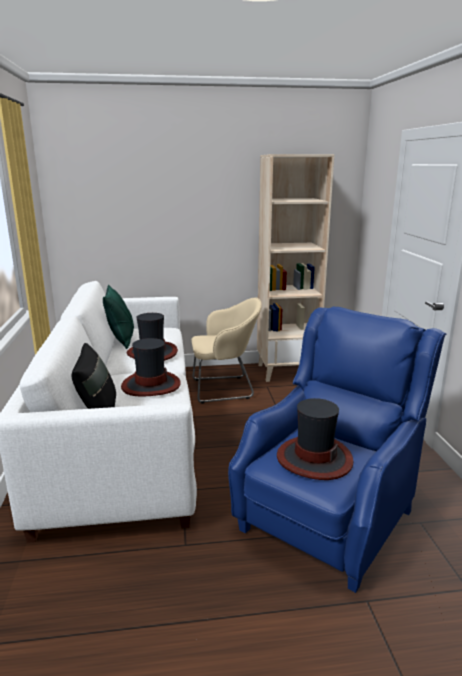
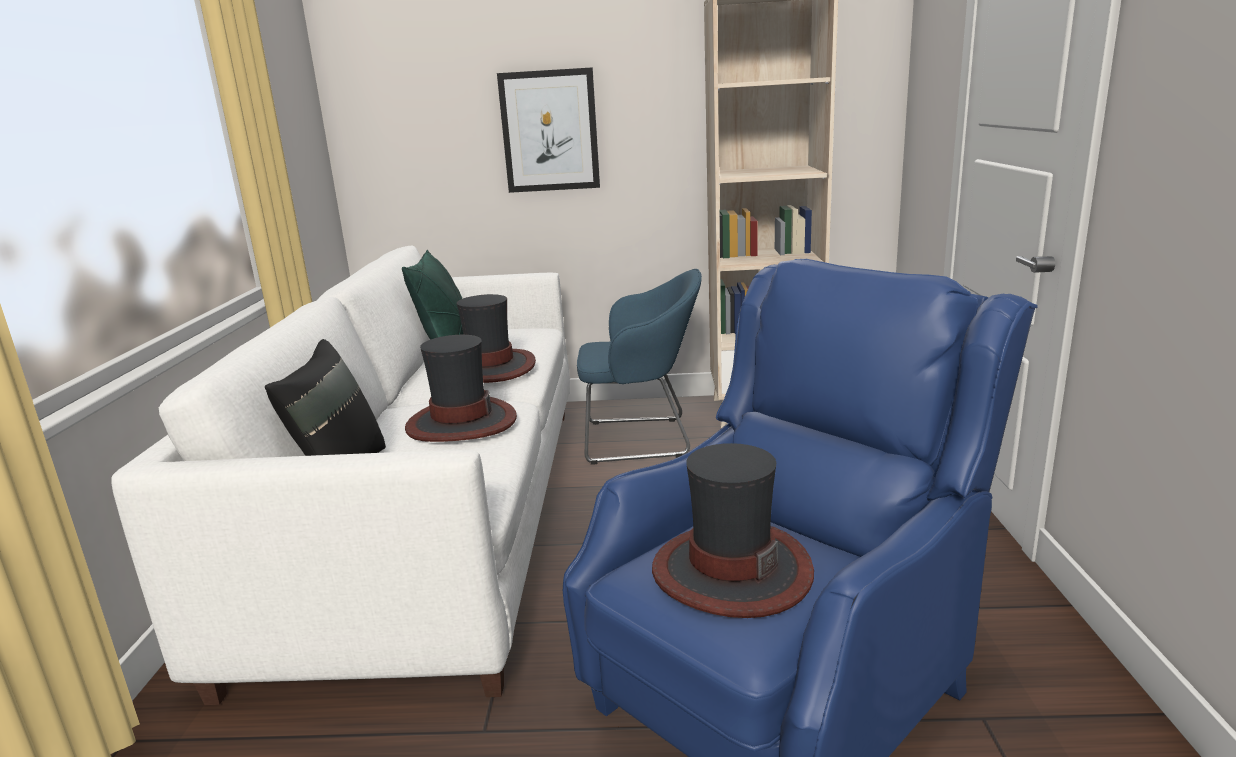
camera: 10 degrees right, 0 degrees up
(174, 218) = (550, 131): none -> picture
(225, 389) = (642, 439): beige armchair -> blue armchair

